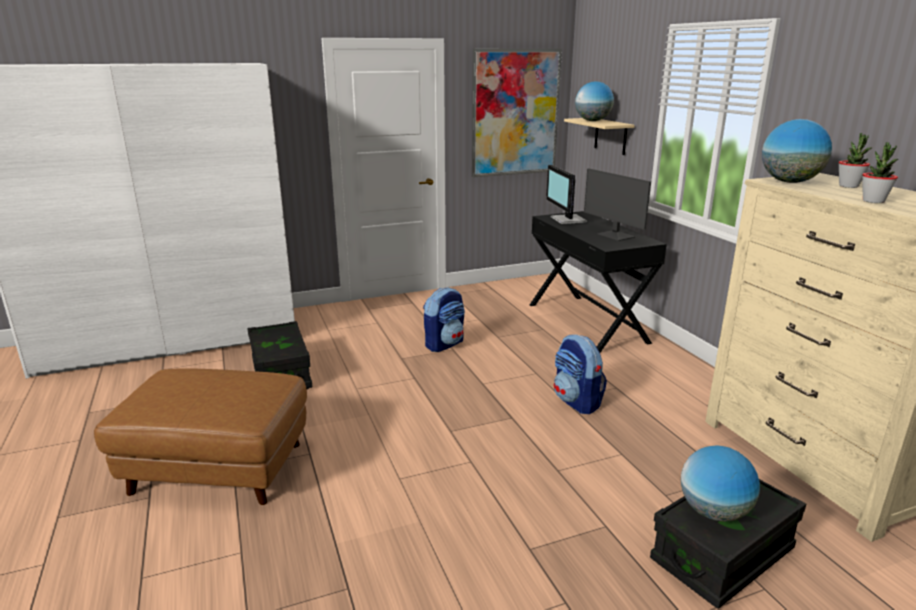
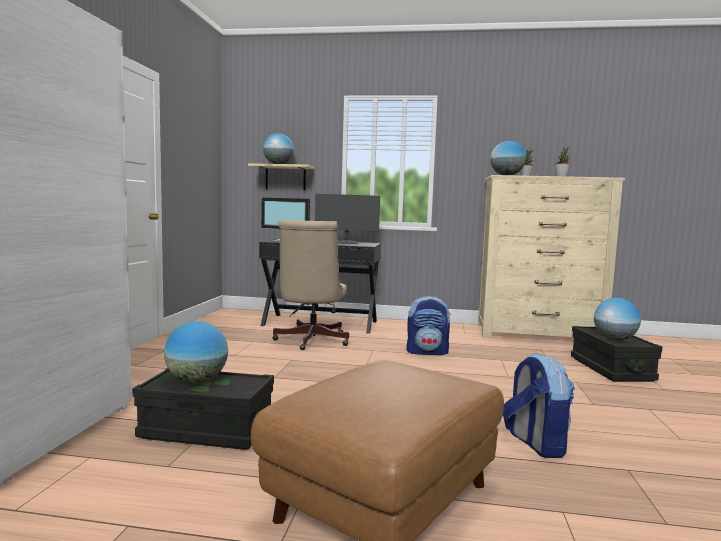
camera: 60 degrees left, 15 degrees down
(279, 338) = (196, 381): none -> globe
(444, 344) = (276, 359): backpack -> backpack (535, 443)
(515, 113) = (198, 158): picture -> none
(517, 339) = (310, 341): none -> beige office chair

